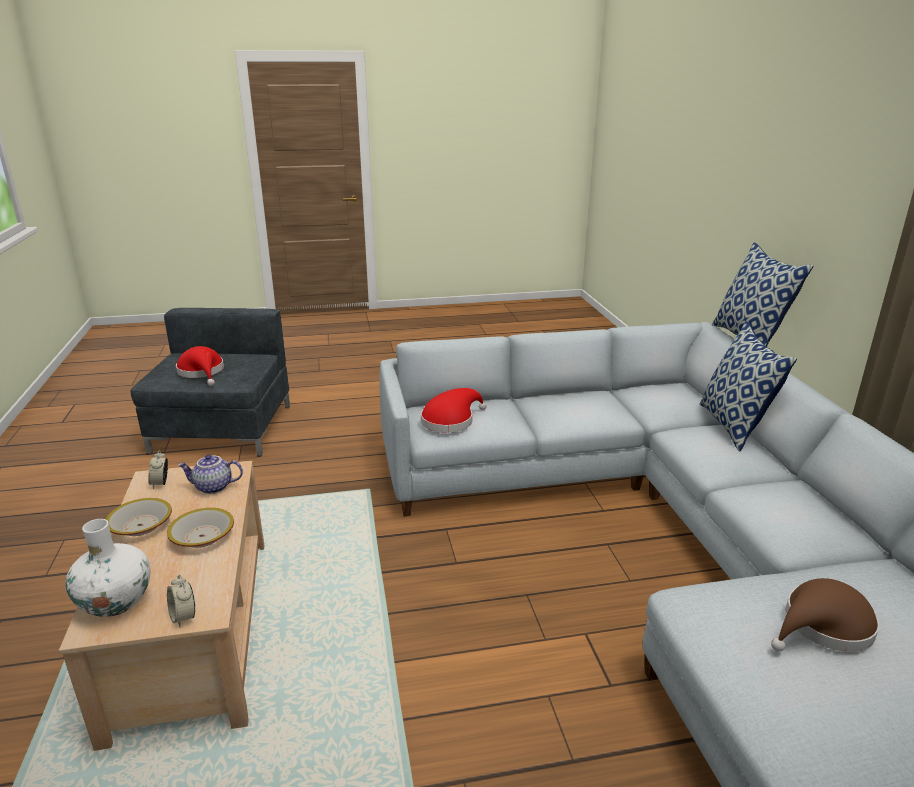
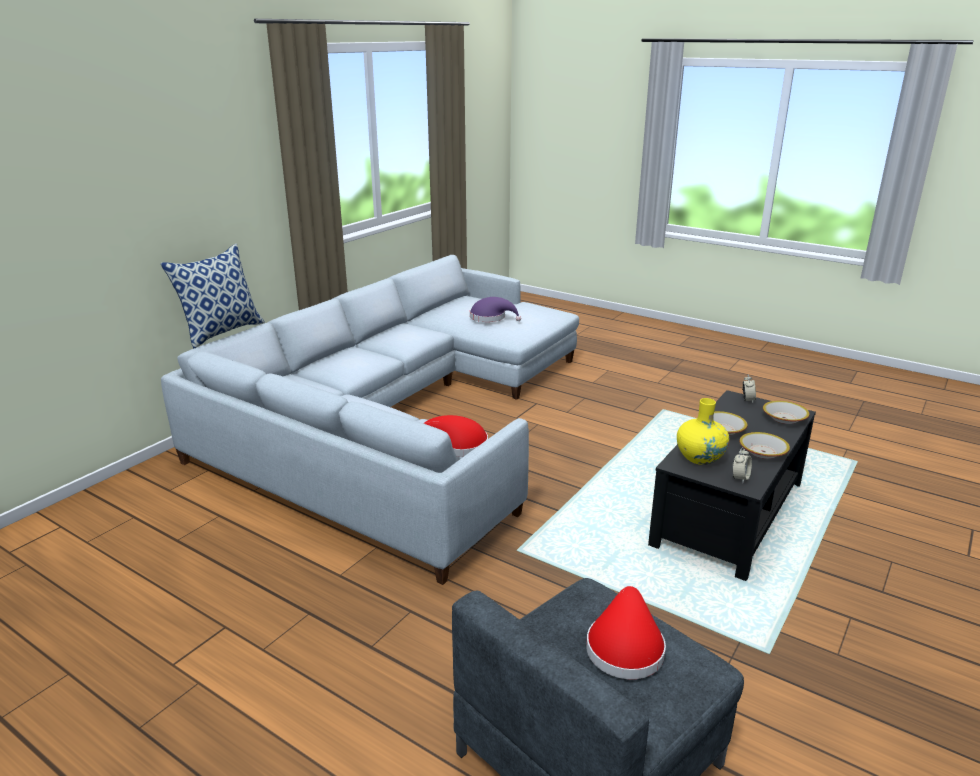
camera: 135 degrees left, 0 degrees up
(116, 602) = (784, 418): white vase -> bowl
(196, 631) = (727, 513): beige coffee table -> black coffee table
(213, 487) = (700, 457): teapot -> yellow vase
(734, 426) = (309, 366): pillow -> none
(823, 627) = (491, 317): brown hat -> purple hat

